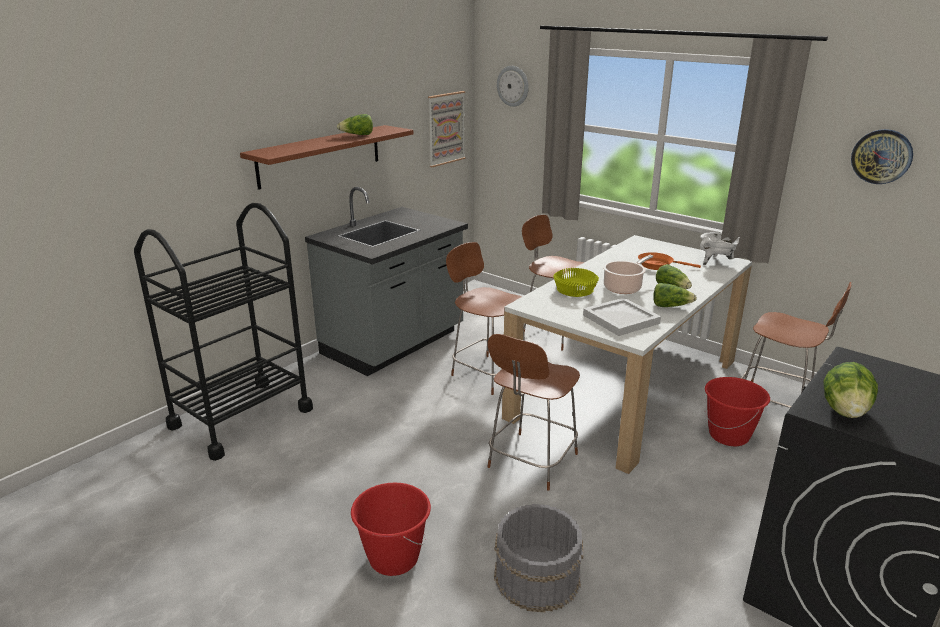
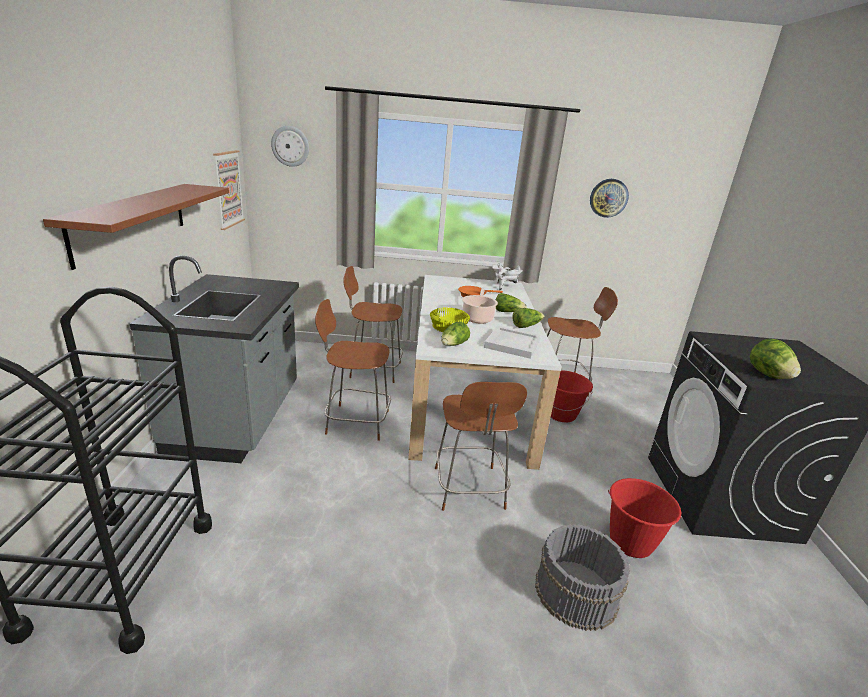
camera: 40 degrees left, 0 degrees up
(357, 135) = (176, 194): lettuce -> lettuce (453, 345)
(393, 558) = (459, 650): red bucket -> red bucket (630, 542)

